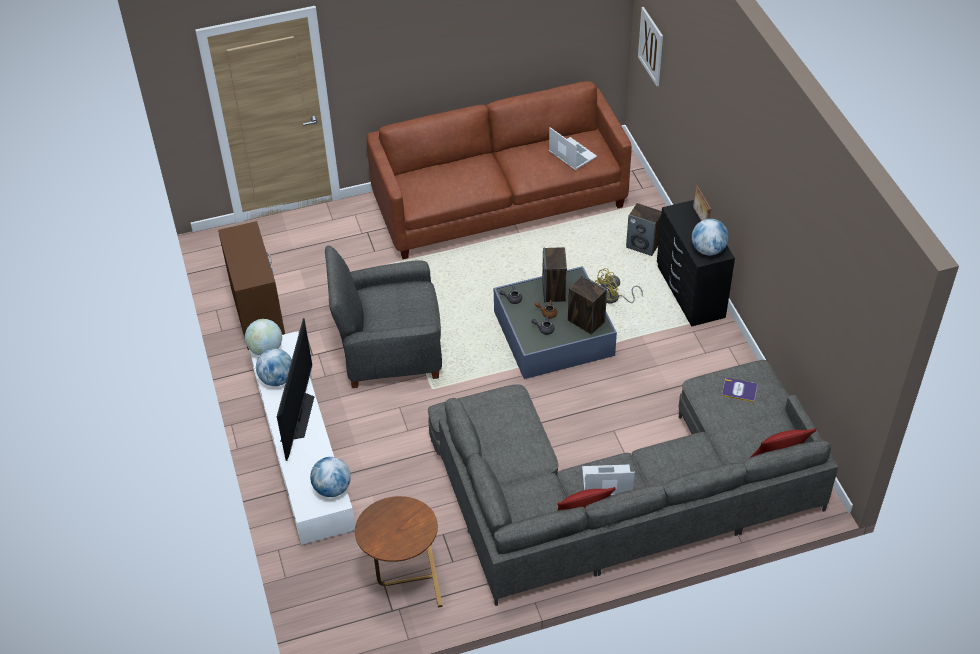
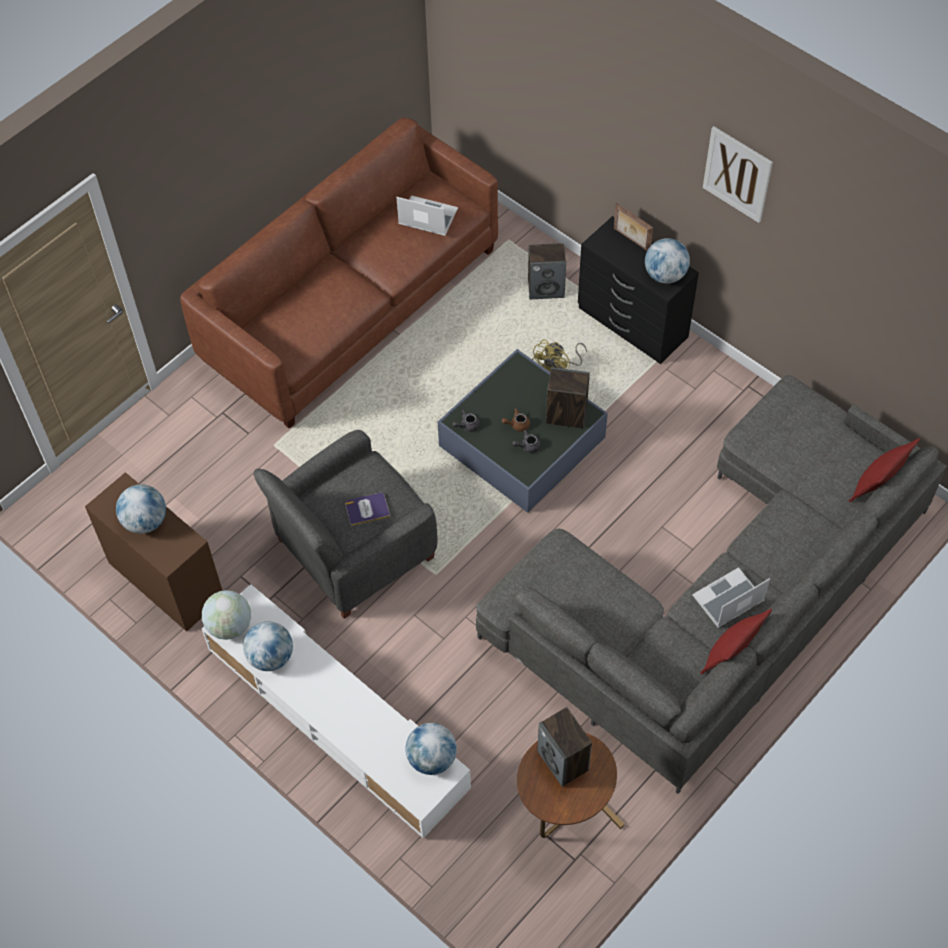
camera: 30 degrees left, 10 degrees up
(247, 254) = (145, 521): none -> globe
(298, 415) = (328, 690): television -> none
(554, 291) = (507, 394): speaker -> speaker (563, 761)
(651, 46) = (475, 52): picture -> picture (737, 174)
(739, 390) = (788, 424): book -> book (367, 509)

